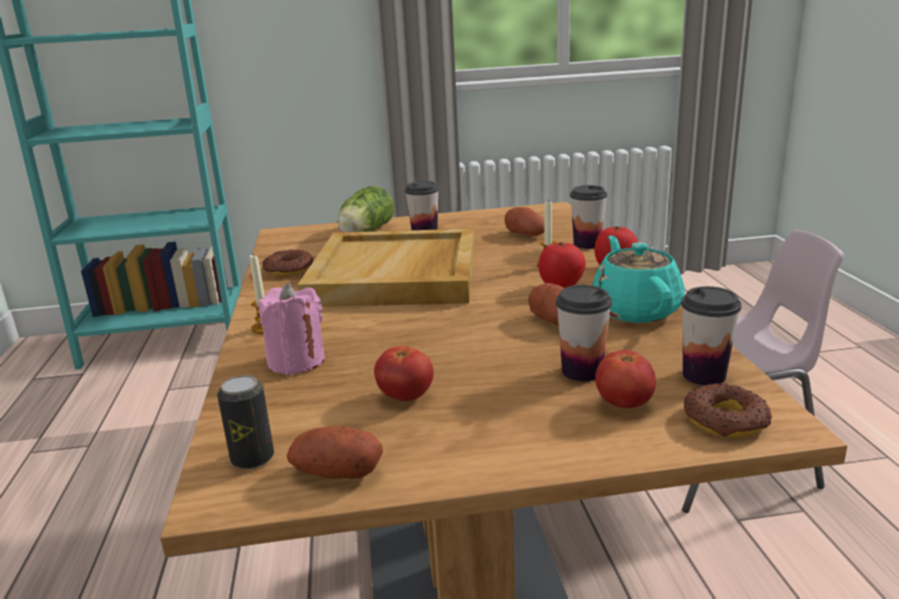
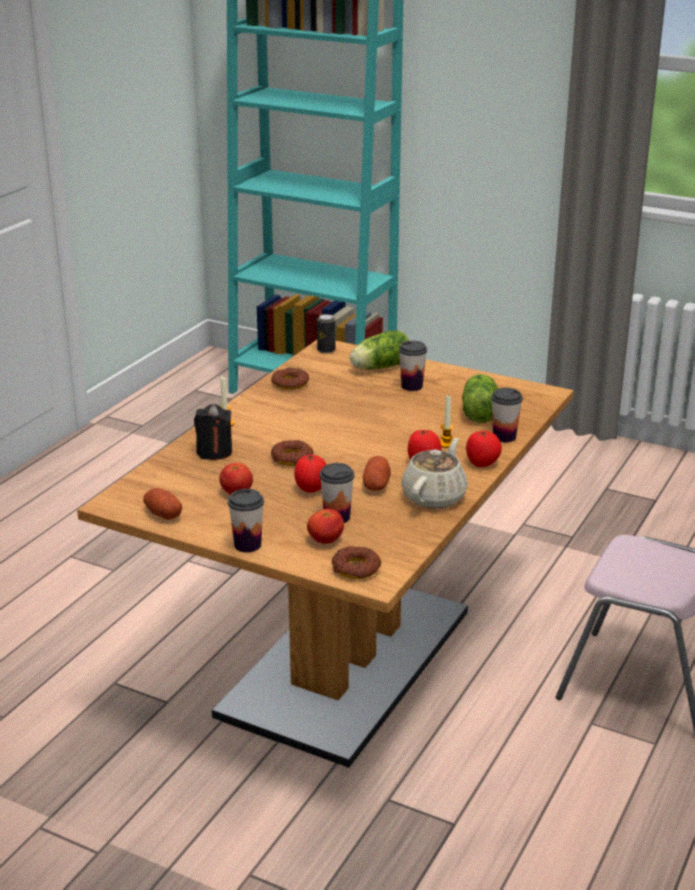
camera: 35 degrees right, 5 degrees up
(252, 458) = (140, 493): can -> can (326, 350)
(296, 361) = (214, 452): pink candle -> black candle
(396, 275) = (344, 414): beige tray -> none
(411, 332) = (292, 458): none -> donut
(494, 355) = (311, 489): none -> tomato
(525, 234) = (480, 411): potato -> lettuce
(635, 309) = (434, 496): turquoise teapot -> beige teapot
(704, 375) = (391, 546): cup -> cup (247, 545)

